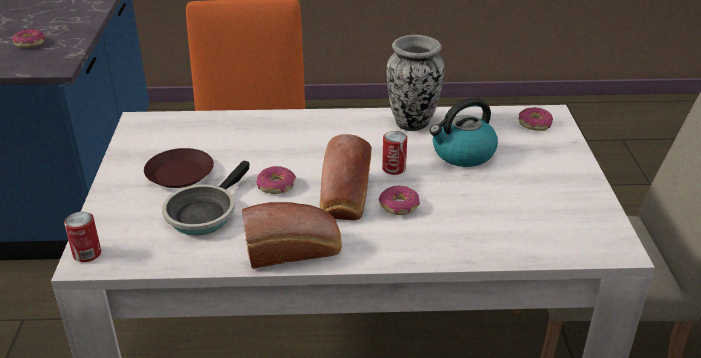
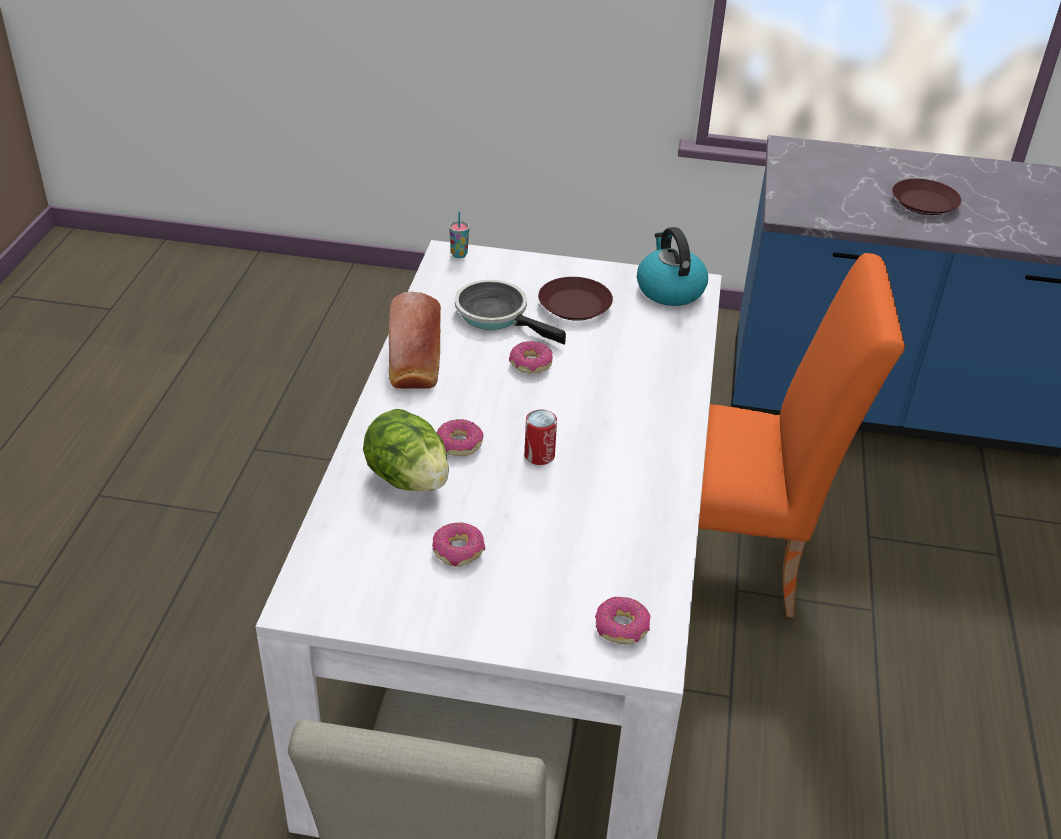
camera: 100 degrees right, 5 degrees up
(30, 43) = (856, 195): donut -> donut (458, 550)
(46, 21) = (924, 203): none -> brown plate
(87, 254) = (459, 254): can -> cup
(345, 197) = (492, 408): bread -> none
(413, 123) = (649, 496): vase -> none
(454, 224) = (408, 479): none -> lettuce
(462, 154) = (556, 524): kettle -> kettle (669, 289)

